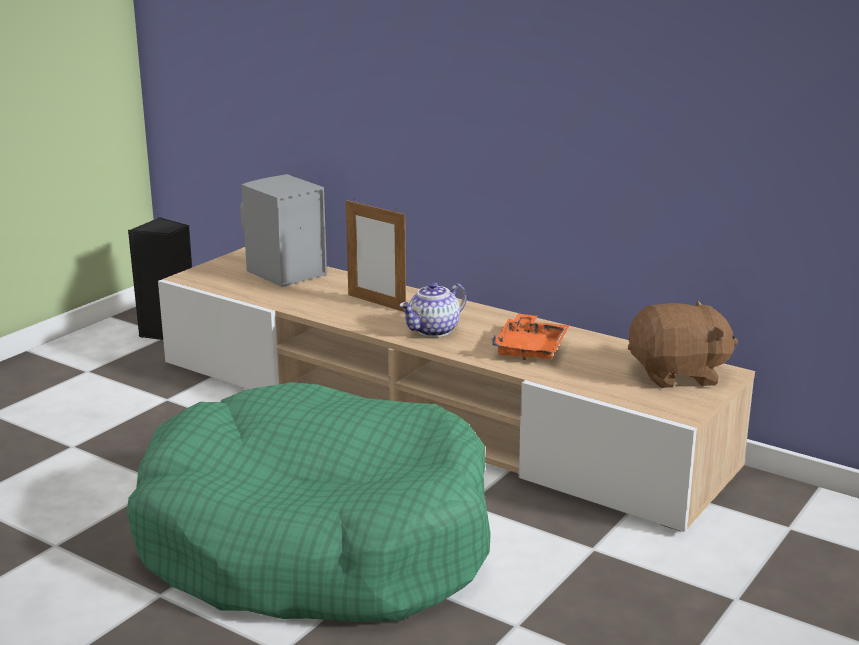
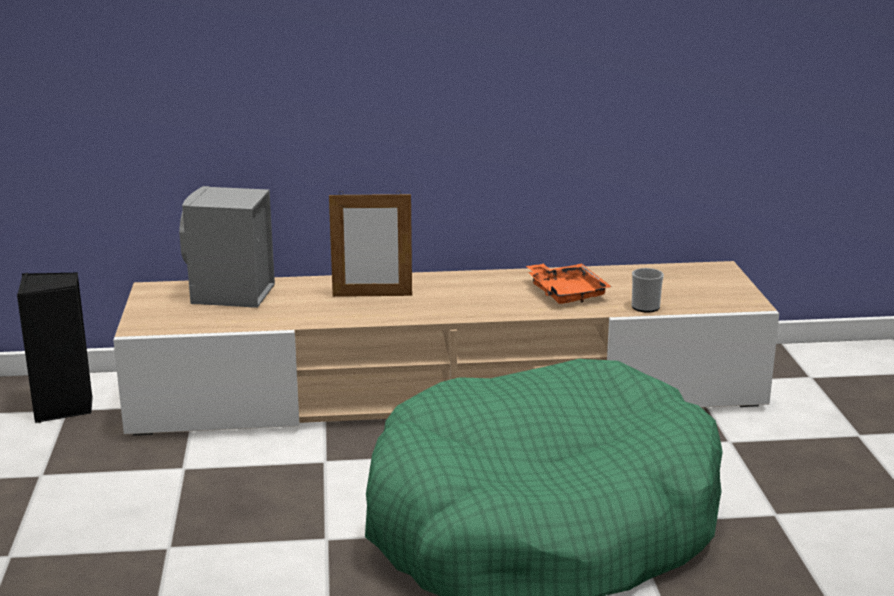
camera: 40 degrees left, 0 degrees up
(434, 331) = (467, 303): teapot -> none
(578, 381) = (646, 305): none -> mug
(677, 375) = (697, 279): brown plush toy -> none

